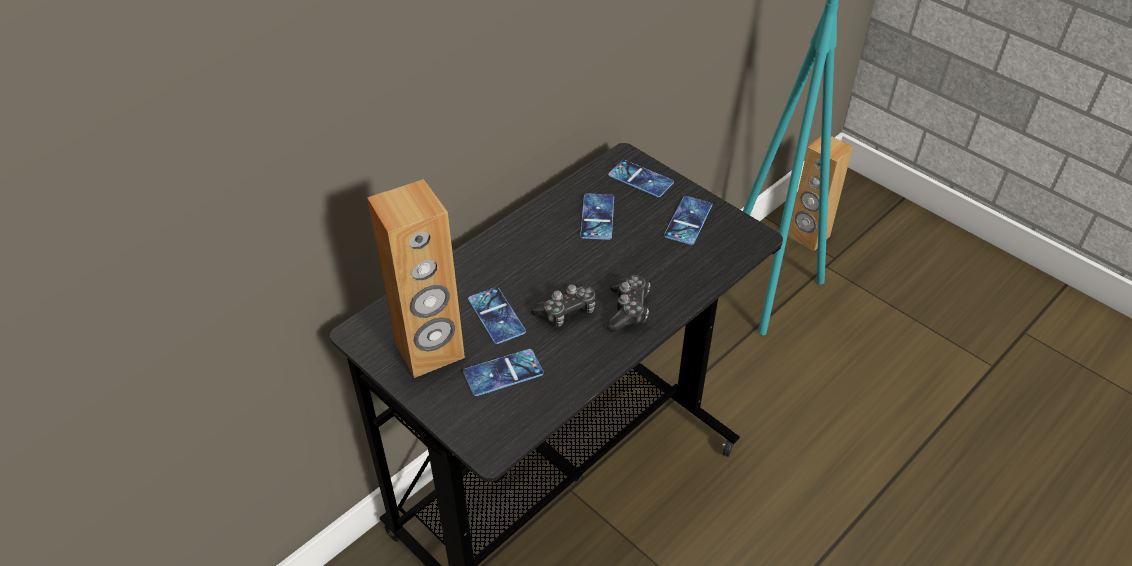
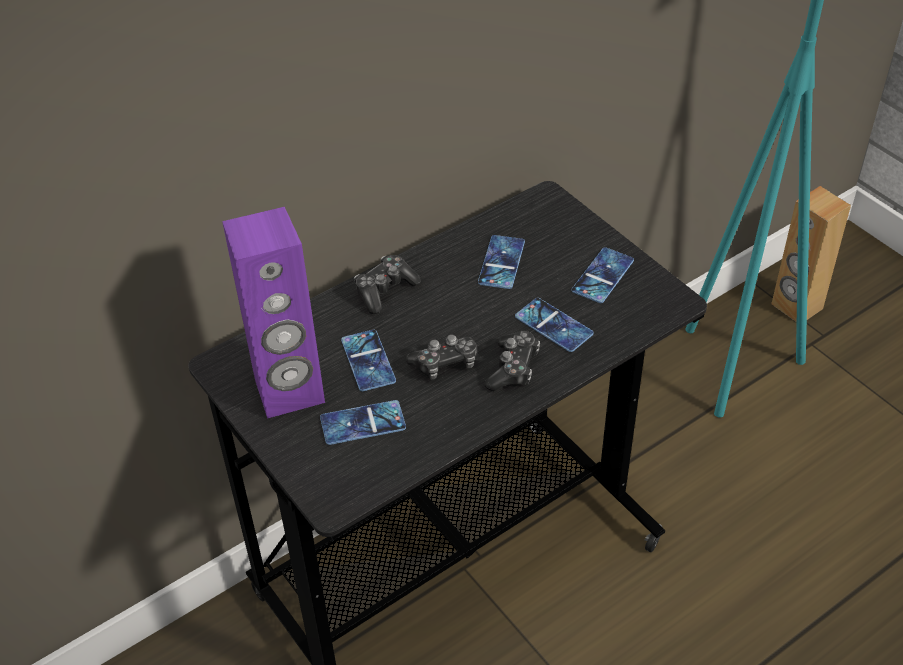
camera: 10 degrees right, 0 degrees up
(430, 351) = (290, 392): brown speaker -> purple speaker
(498, 251) = (385, 290): none -> game controller
(640, 179) = (559, 224): phone -> phone (553, 325)

